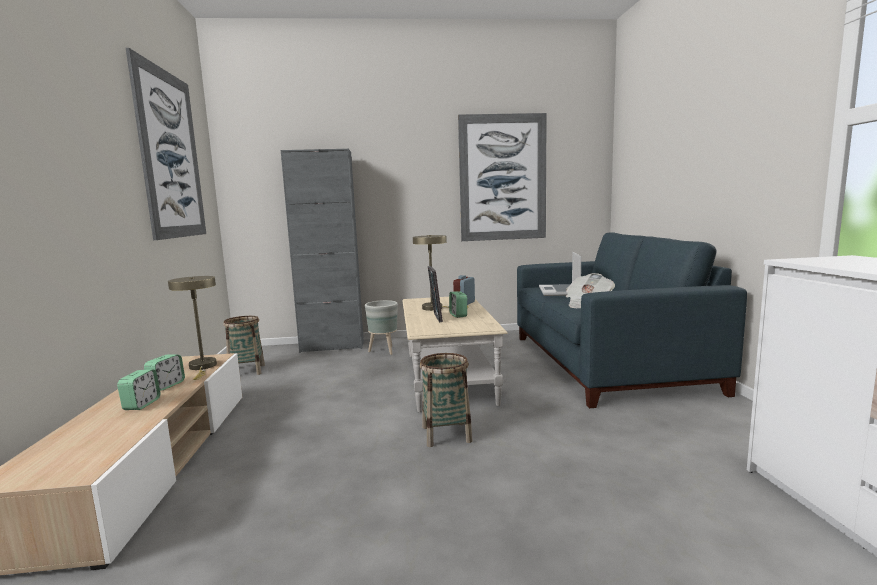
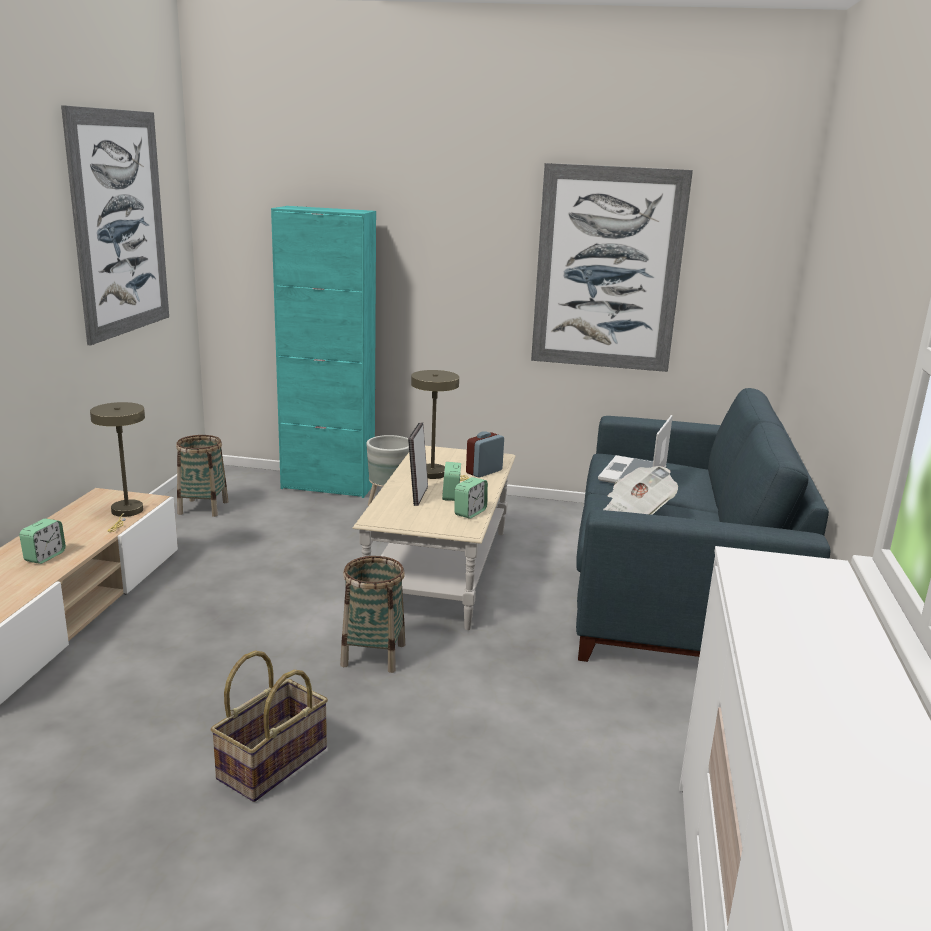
camera: 15 degrees right, 10 degrees up
(166, 385) = (78, 534): alarm clock -> alarm clock (470, 512)
(332, 346) = (328, 486): grey cabinet -> turquoise cabinet
(429, 533) = (272, 762): none -> basket

